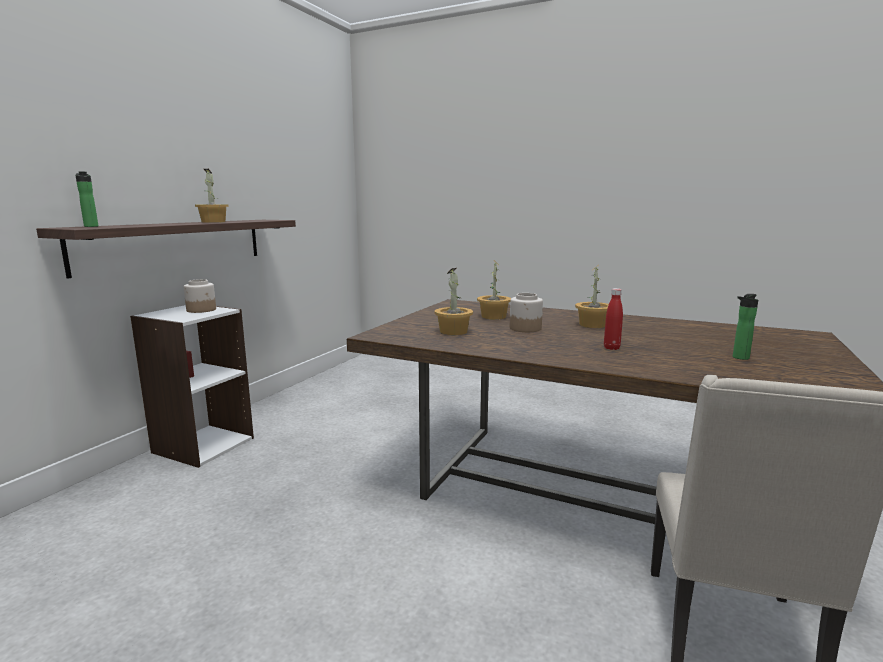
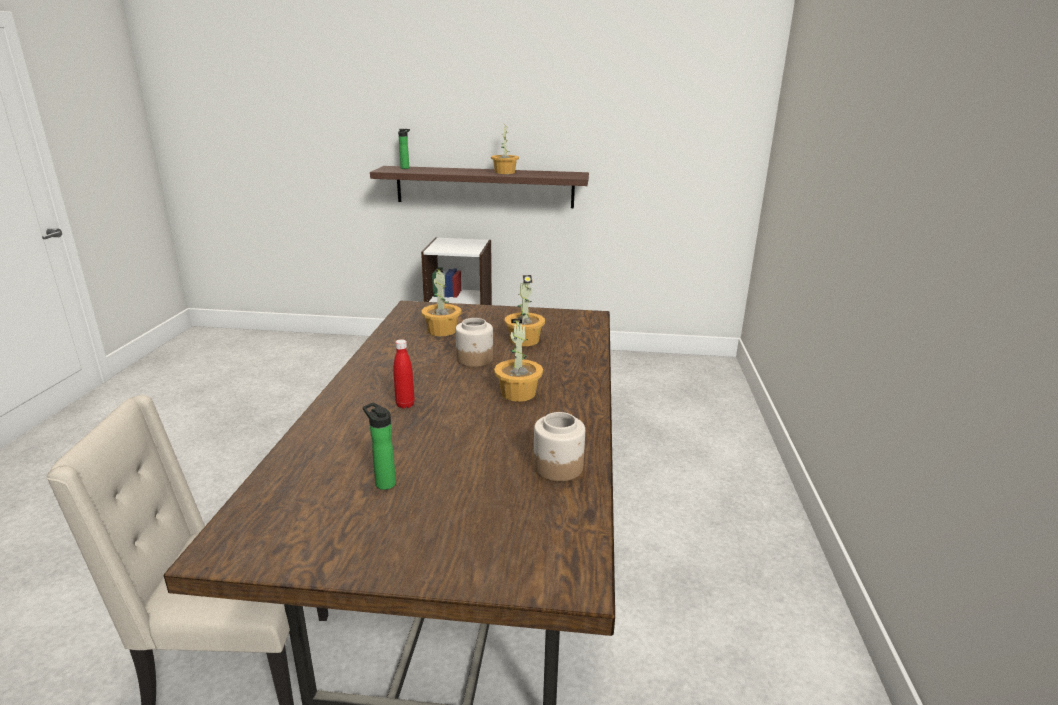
camera: 70 degrees right, 10 degrees up
(201, 310) = (467, 246): jar -> jar (558, 467)

